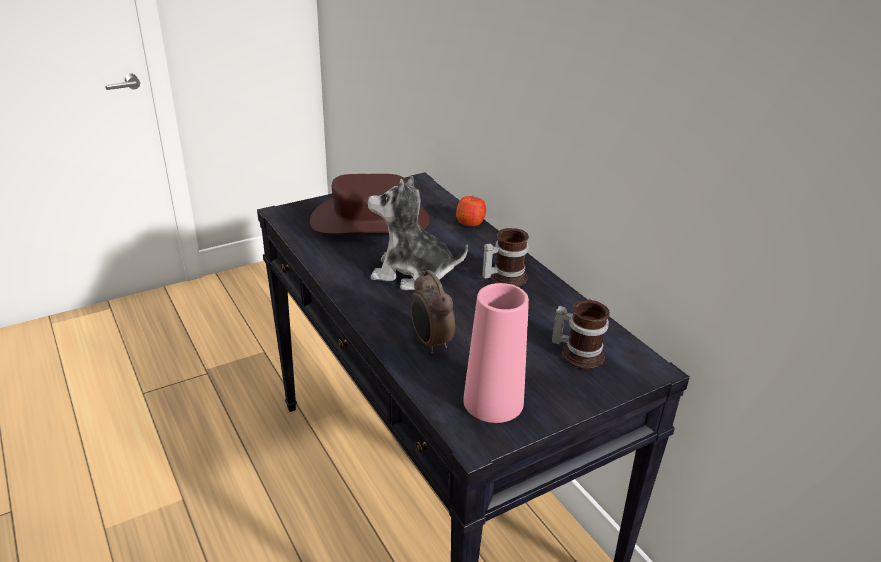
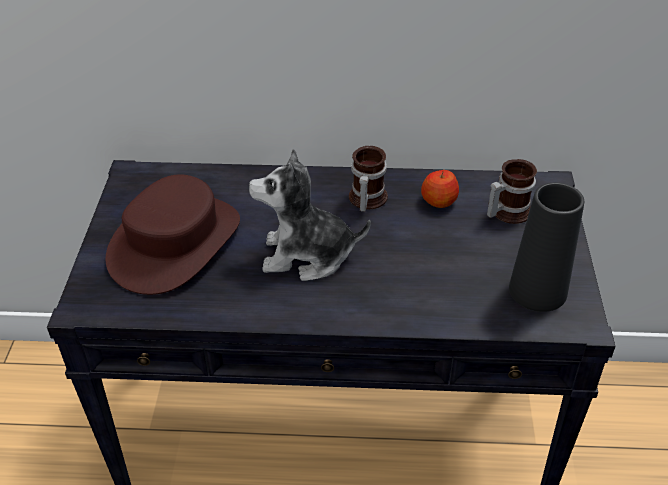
camera: 55 degrees left, 10 degrees up
(412, 273) = (307, 255): plush toy -> plush toy turned 45 degrees clockwise
(430, 343) = (430, 292): alarm clock -> none
(470, 222) = (251, 176): apple -> apple (439, 200)
(493, 401) = (537, 290): pink vase -> black vase

